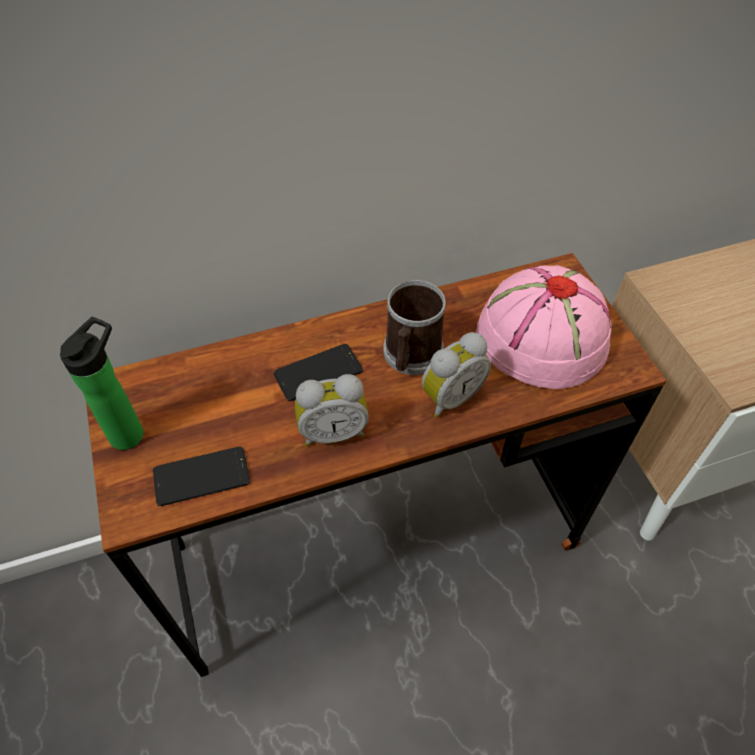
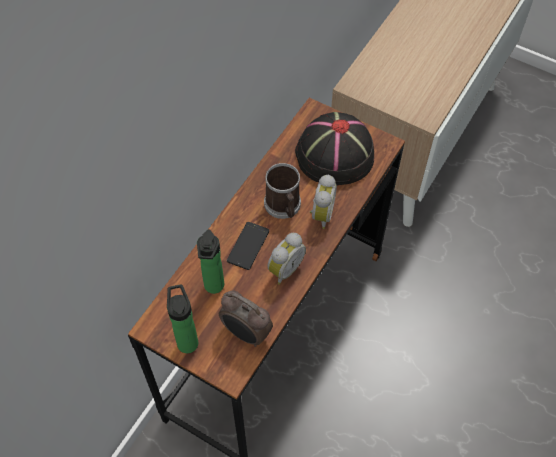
camera: 40 degrees left, 5 degrees up
(201, 477) = (246, 333): phone -> alarm clock
(226, 393) = (213, 288): none -> bottle
(540, 337) = (334, 155): pink hat -> black hat

